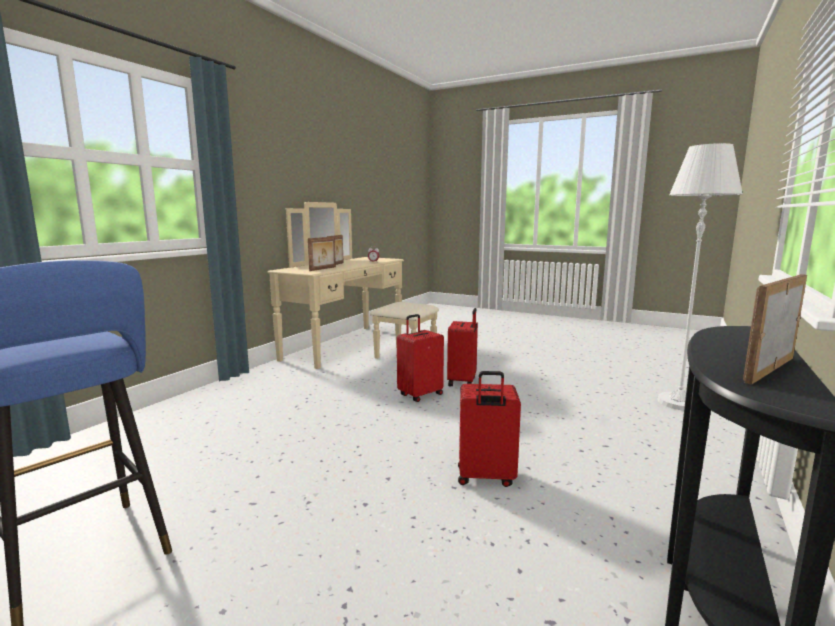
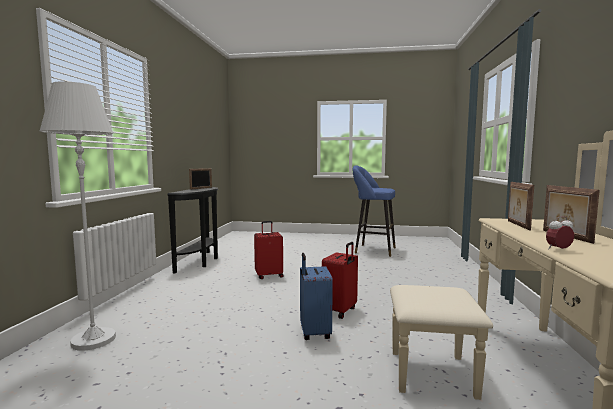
camera: 160 degrees right, 5 degrees down
(463, 381) = (313, 333): red suitcase -> blue suitcase

